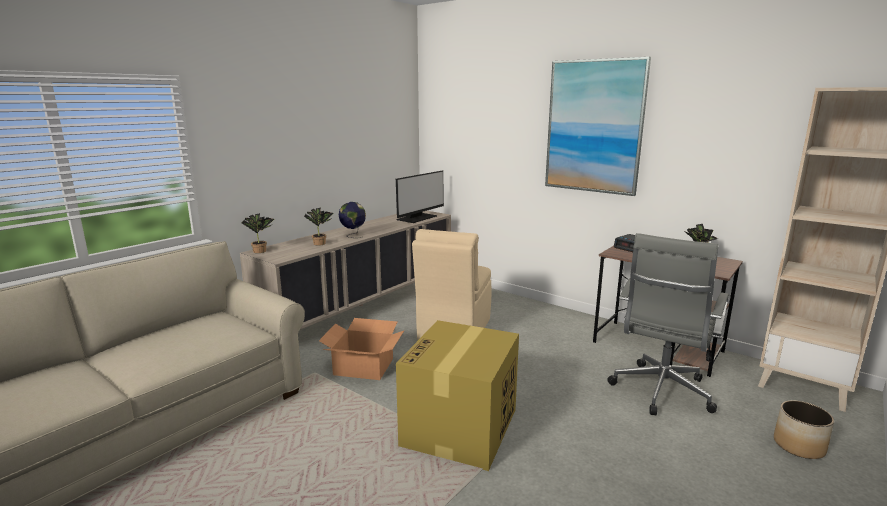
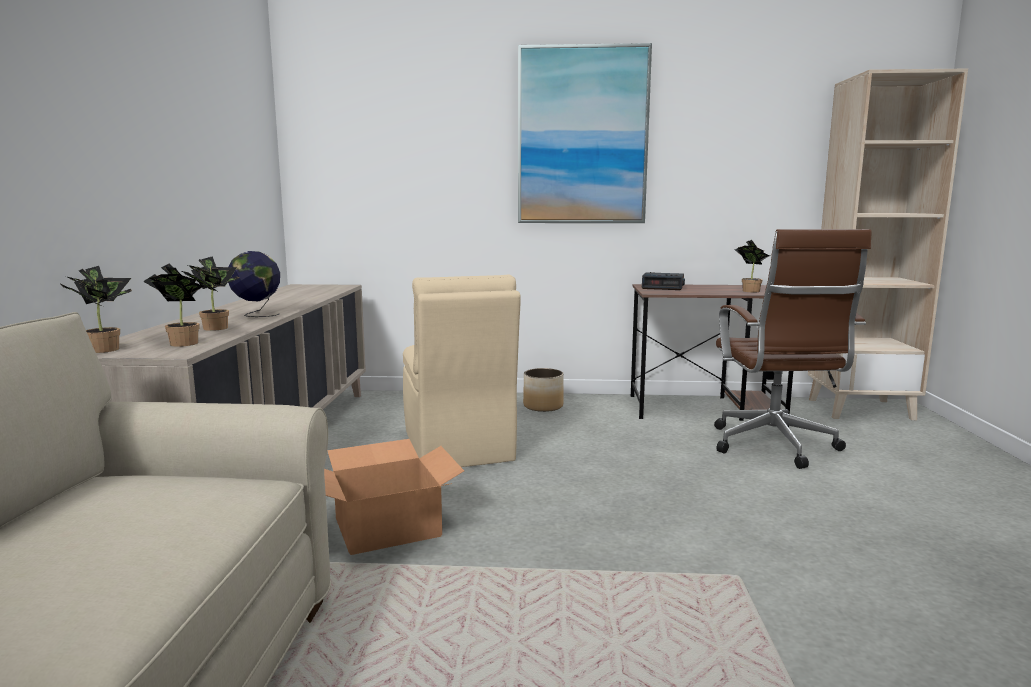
camera: 35 degrees left, 5 degrees down
(290, 252) = (181, 343): none -> potted plant
(417, 218) = (319, 291): monitor -> none
(460, 428) = (645, 554): cardboard box -> none
(660, 393) = (775, 447): grey office chair -> brown office chair
(799, 446) = (937, 455): planter -> planter (543, 406)

